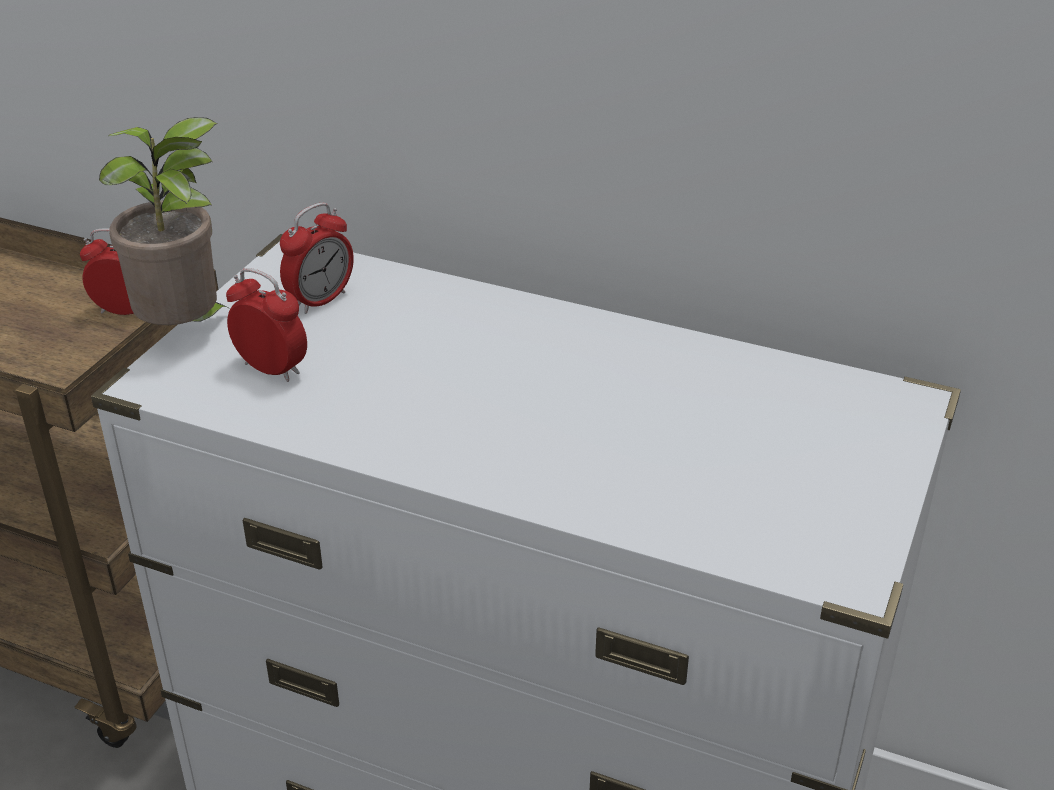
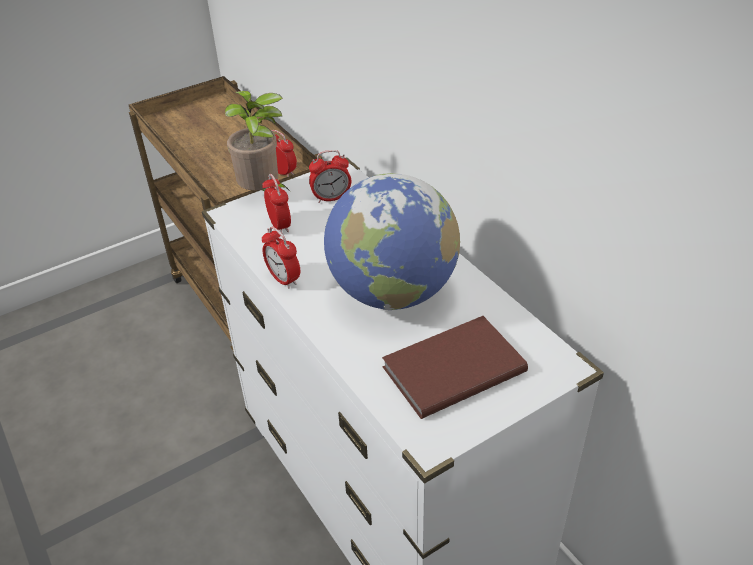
camera: 35 degrees right, 5 degrees up
(369, 446) = (283, 279): none -> alarm clock
(570, 398) = (392, 292): none -> globe
(767, 466) = (450, 368): none -> brown book

